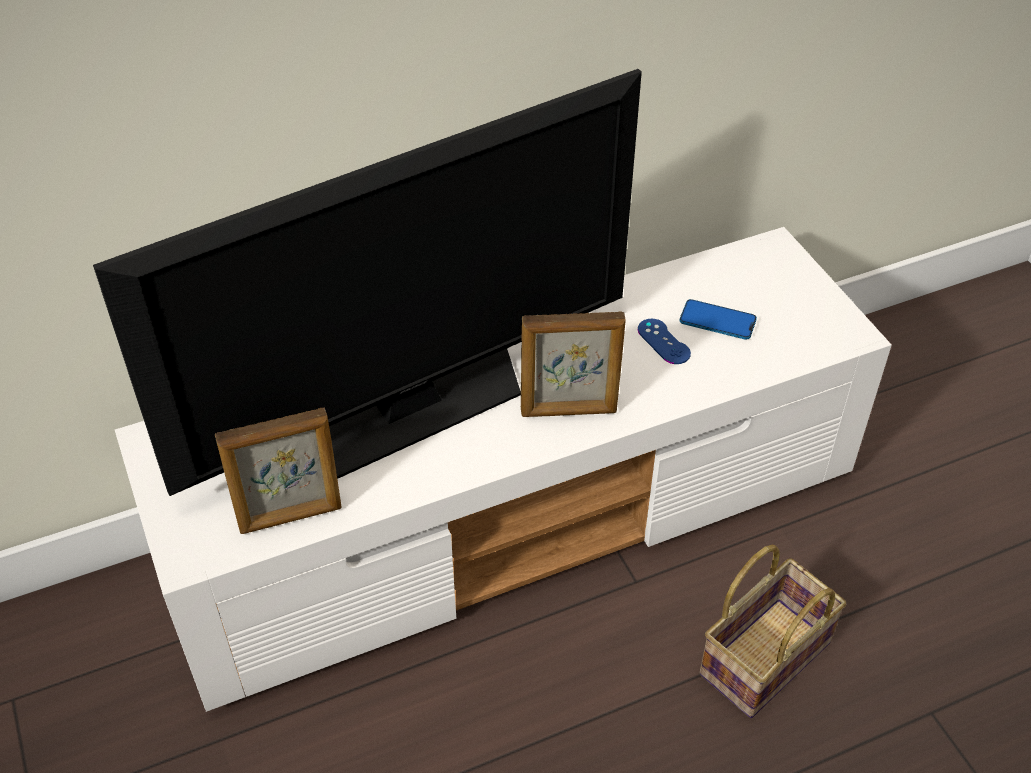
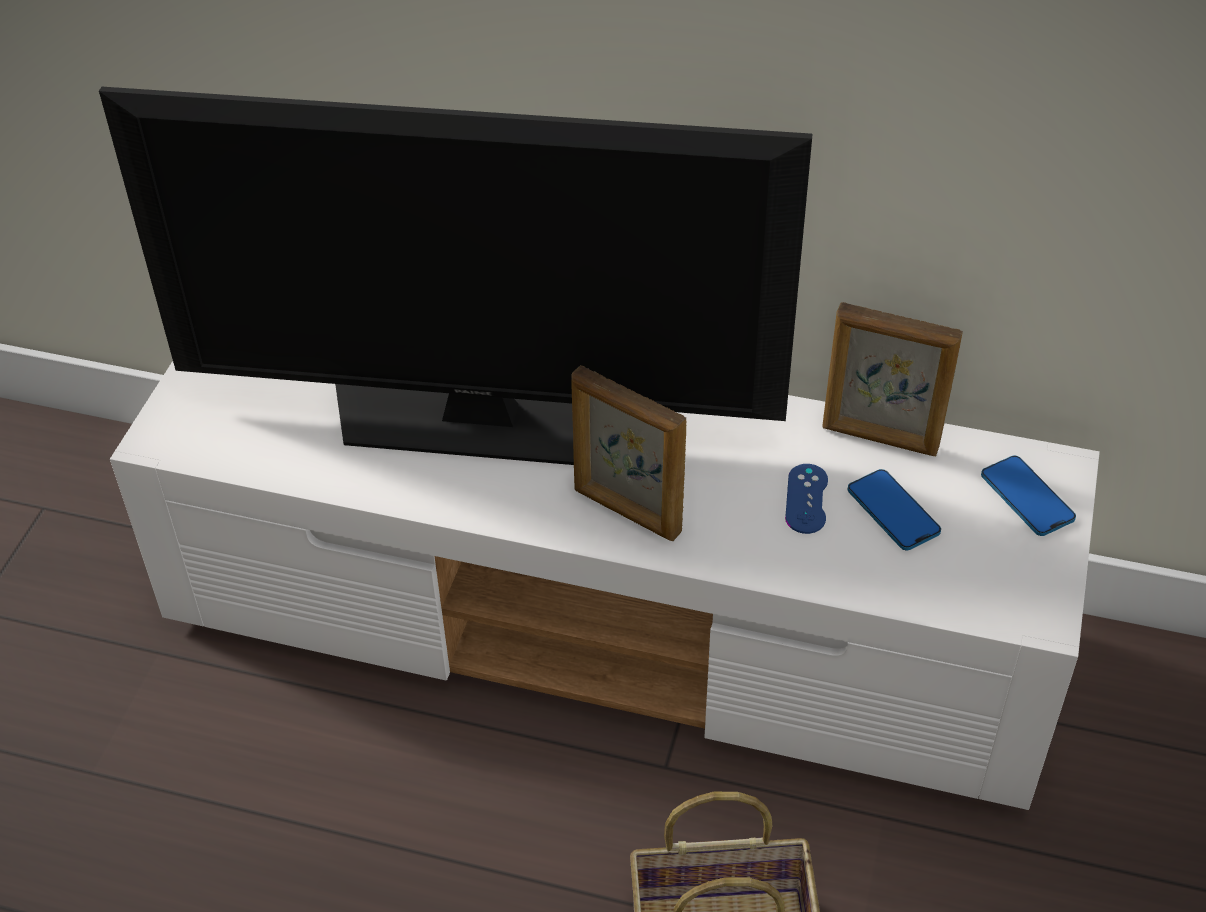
camera: 40 degrees right, 0 degrees up
(291, 517) = (272, 456): picture frame -> picture frame (880, 438)
(776, 272) = (1027, 497): none -> phone

